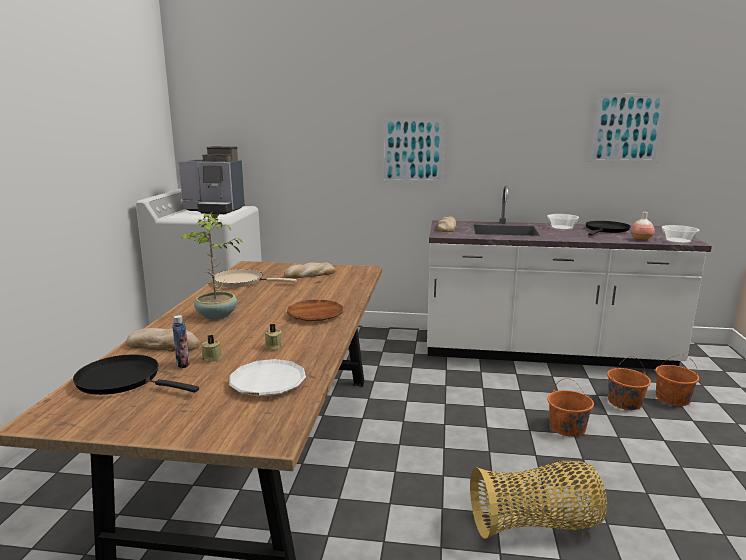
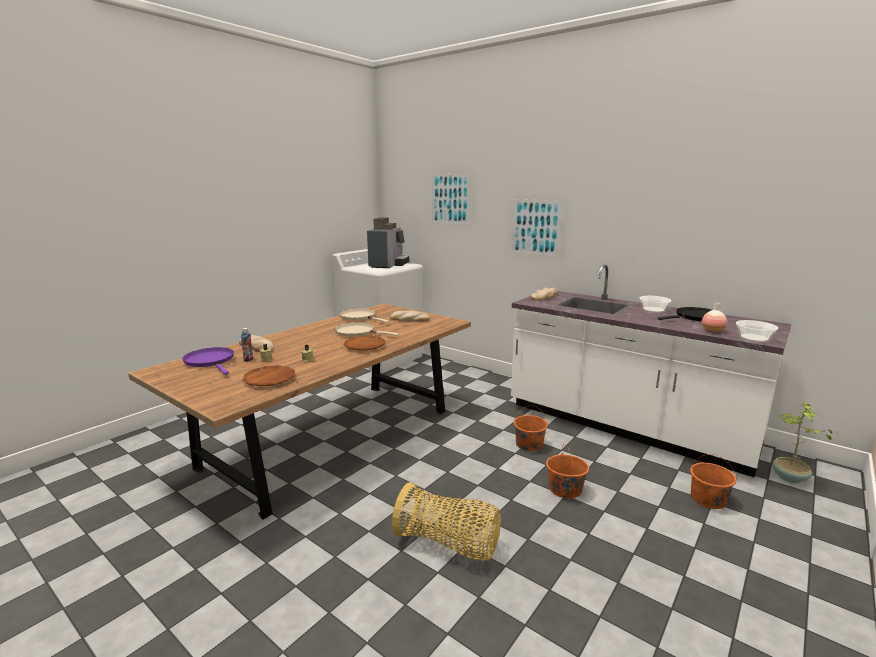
camera: 30 degrees right, 0 degrees up
(123, 380) = (210, 361): black frying pan -> purple frying pan
(215, 210) = (388, 265): coffee machine -> coffee machine turned 120 degrees counterclockwise
(216, 316) = (310, 336): potted plant -> potted plant (789, 478)
(268, 383) = (269, 379): white plate -> brown plate
(275, 300) = (358, 332): none -> beige frying pan
(624, 402) = (649, 487): orange bucket -> orange bucket (529, 444)
(627, 128) = (740, 215): picture -> picture (450, 199)

